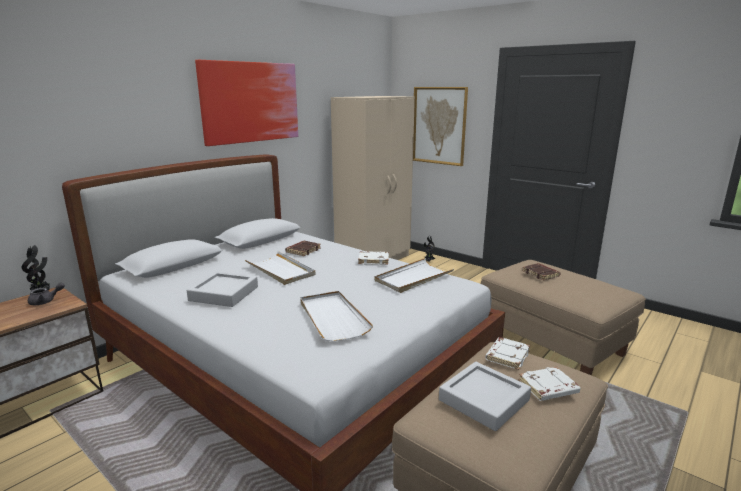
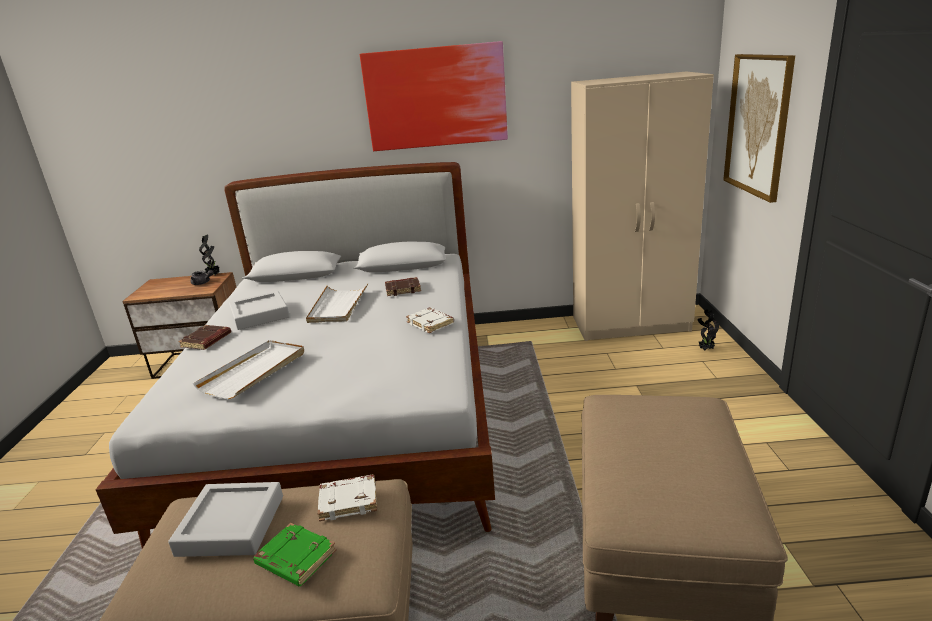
camera: 50 degrees right, 5 degrees up
(413, 278) = (411, 360): white tray -> none
(541, 274) = (649, 427): brown book -> brown book (206, 341)
(548, 388) = (295, 559): white book -> green book

